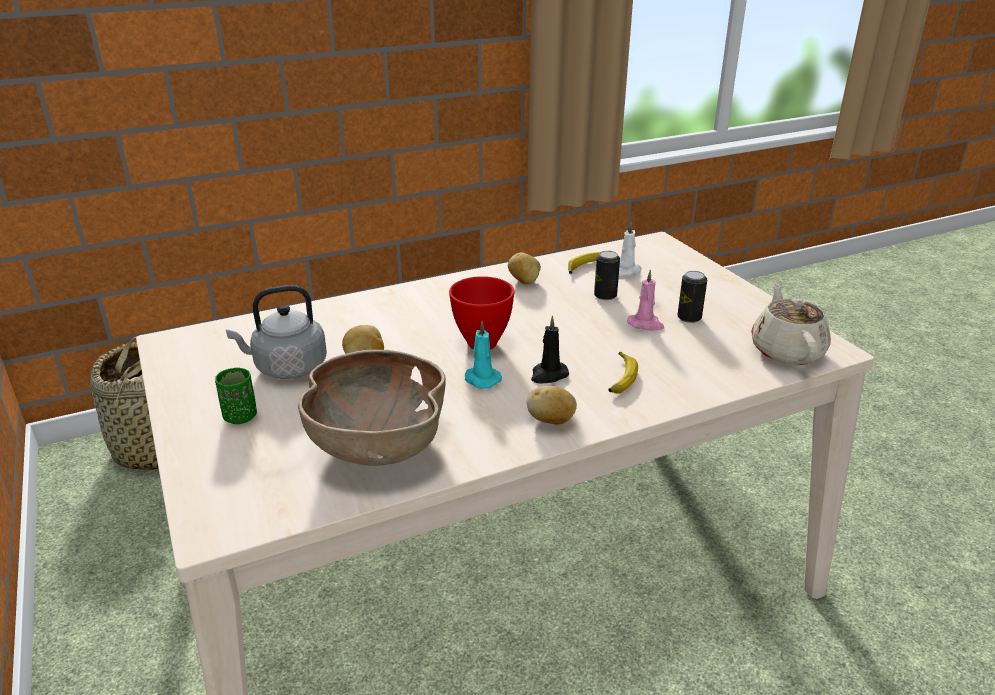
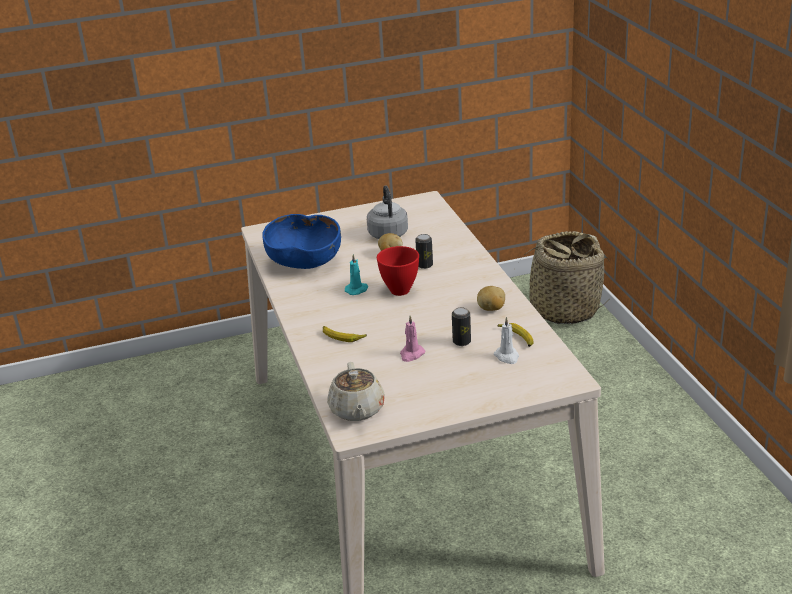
camera: 100 degrees right, 0 degrees up
(240, 417) = (343, 226): green cup -> none
(377, 444) = (305, 262): brown bowl -> blue bowl
(548, 375) = (354, 312): black candle -> none
(551, 421) = (306, 310): potato -> none
(689, 318) = (417, 375): can -> can (425, 265)
(786, 351) = (357, 410): beige teapot -> beige teapot turned 75 degrees clockwise

